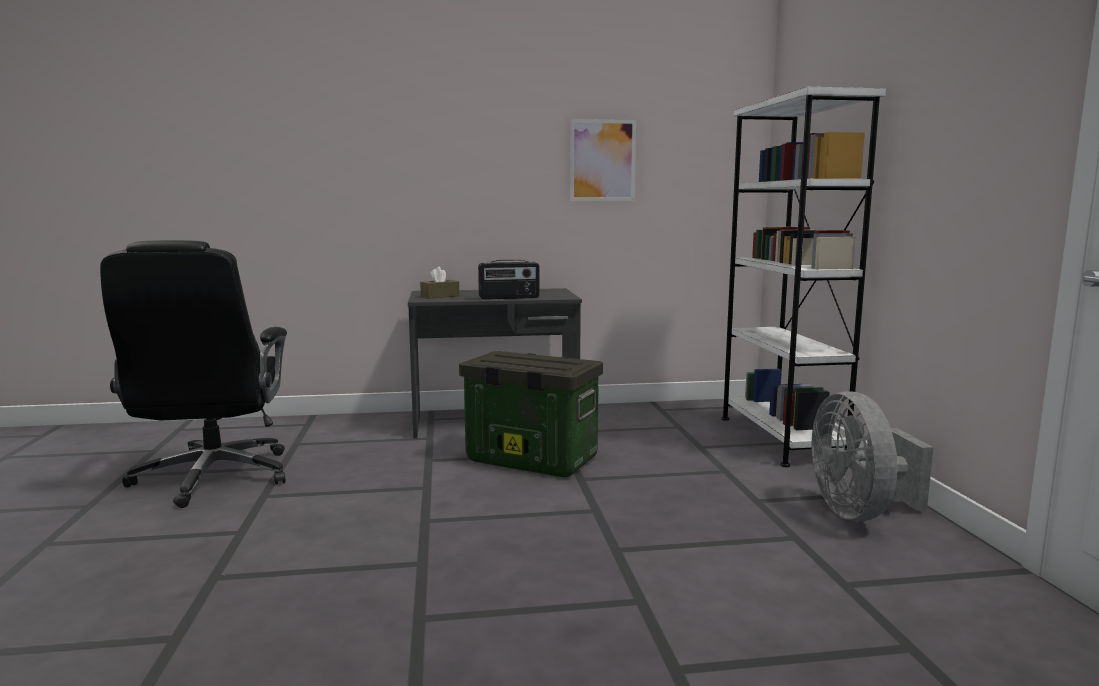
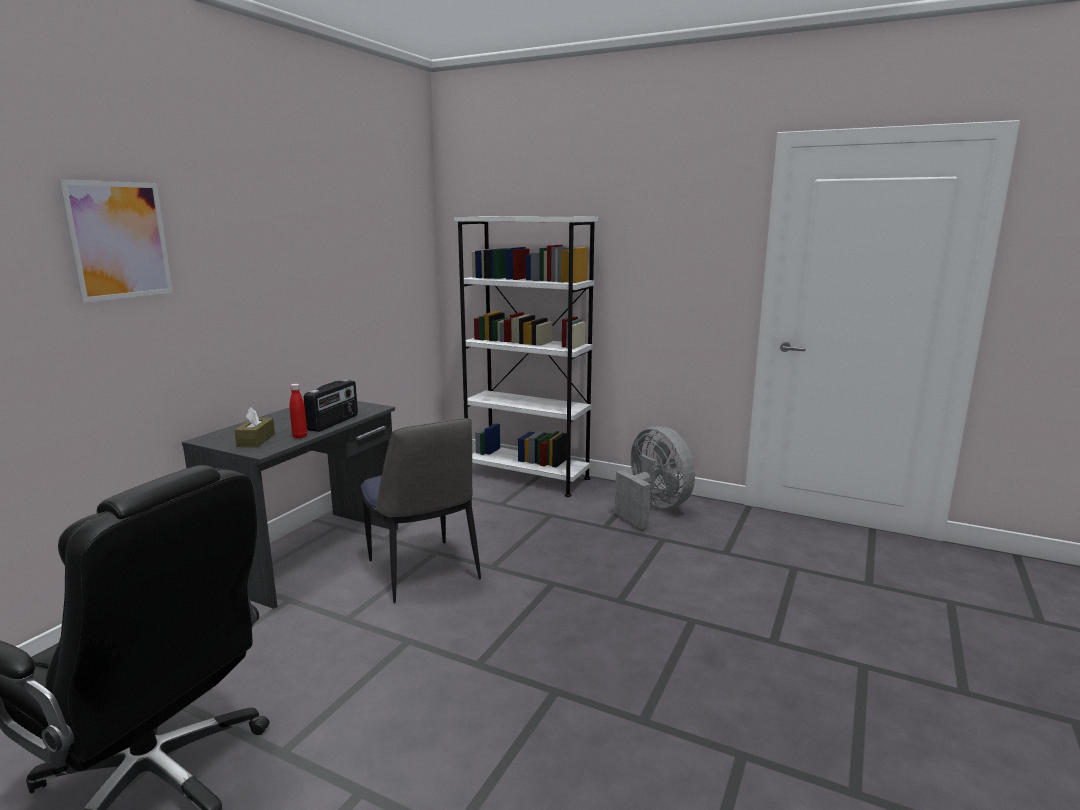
camera: 55 degrees left, 5 degrees up
(465, 299) = (300, 436): none -> red bottle
(529, 460) = (423, 572): storage box -> chair
(602, 160) = (335, 261): picture -> picture (119, 240)
(859, 512) = (653, 508): grey fan -> grey fan turned 150 degrees counterclockwise

